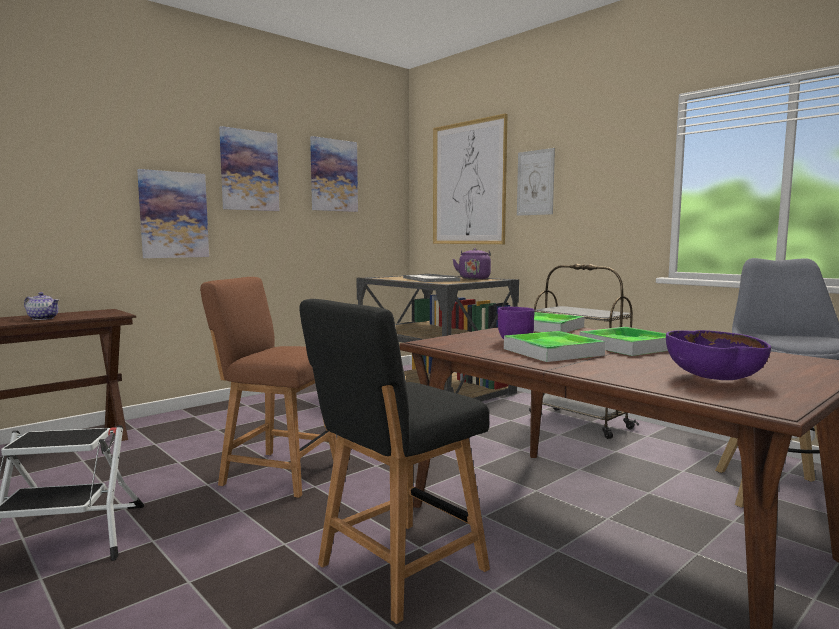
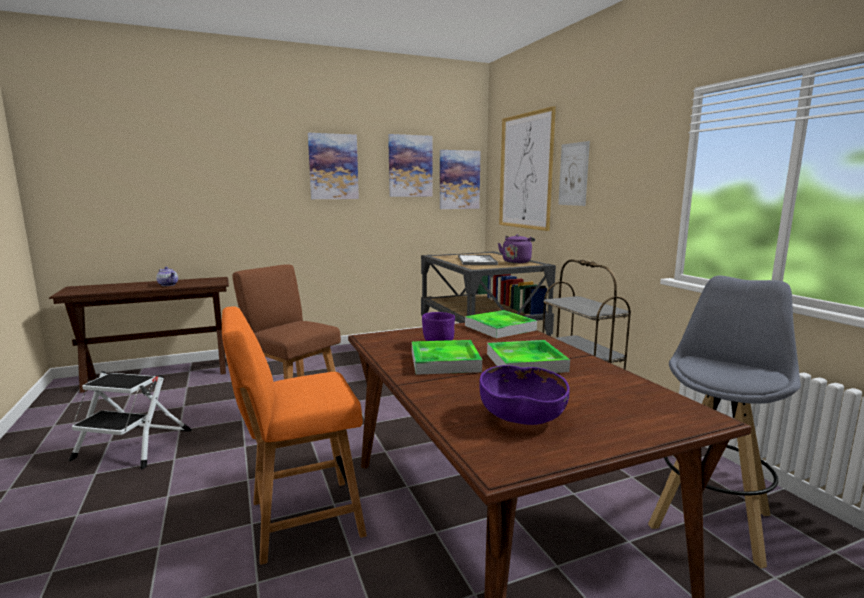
camera: 20 degrees right, 5 degrees up
(173, 215) = (271, 205): picture -> picture (459, 180)
(396, 570) = (299, 520): black chair -> orange chair

